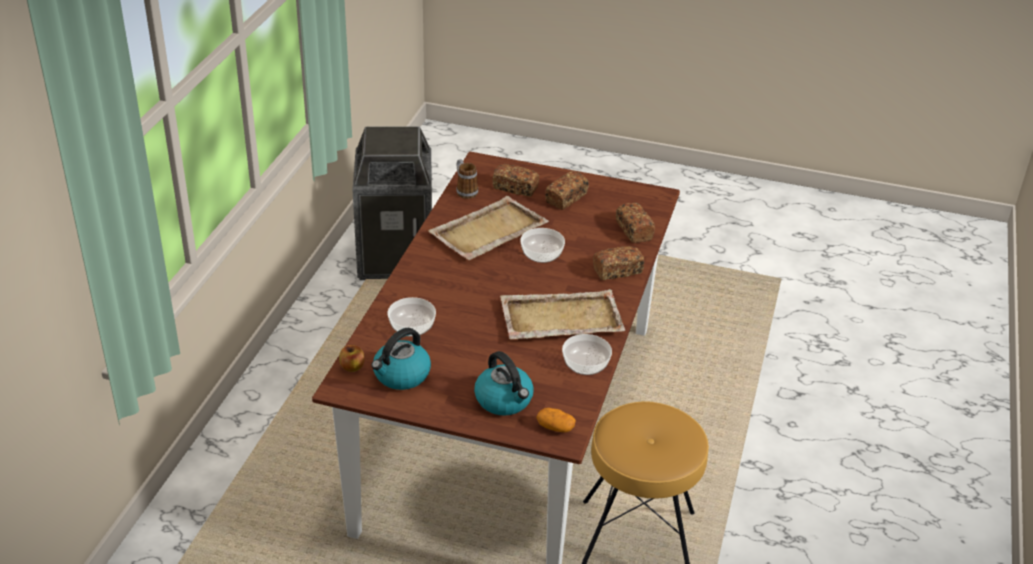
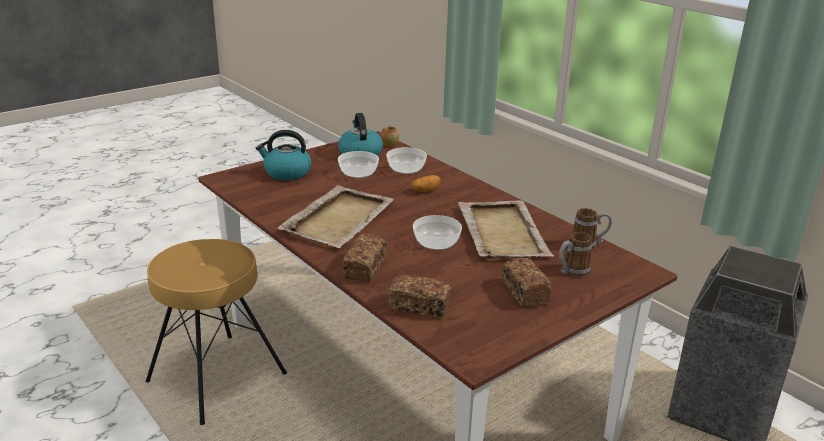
camera: 125 degrees right, 10 degrees down
(515, 188) = (571, 272): bread -> mug
(555, 427) = (236, 178): potato -> potato (426, 190)
(586, 365) = (273, 208): bowl -> bowl (357, 173)

